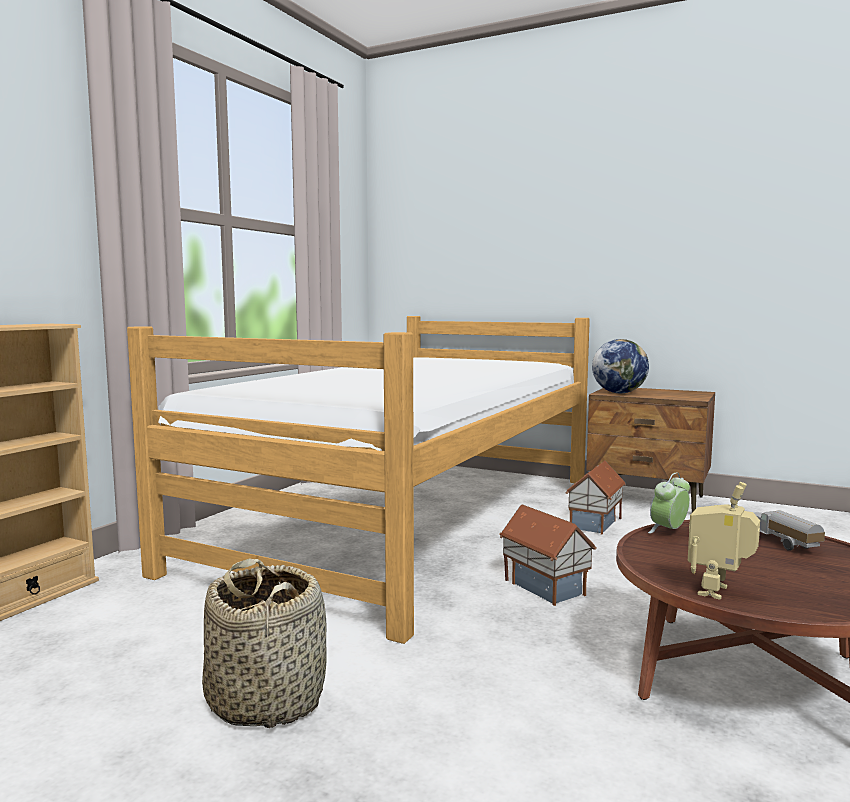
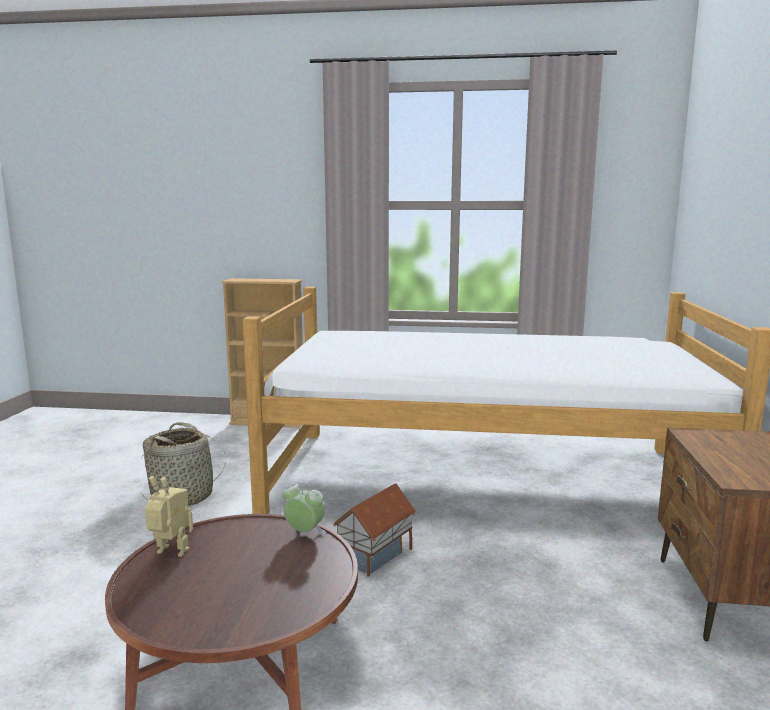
camera: 70 degrees right, 5 degrees up
(596, 523) = (576, 569): toy house -> none
(619, 393) = (709, 439): globe -> none
(781, 543) = (299, 587): toy truck -> none

